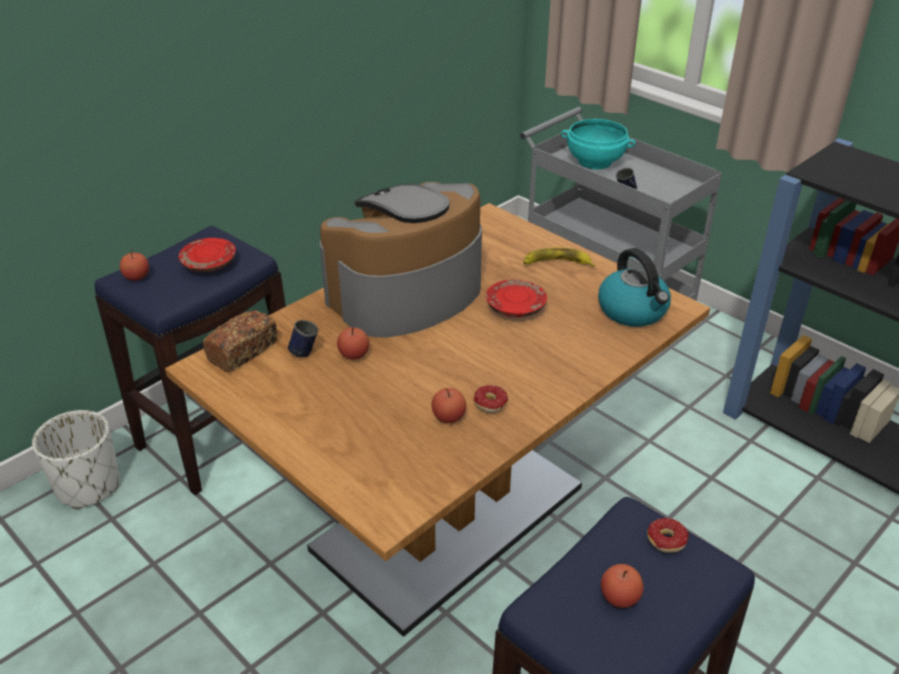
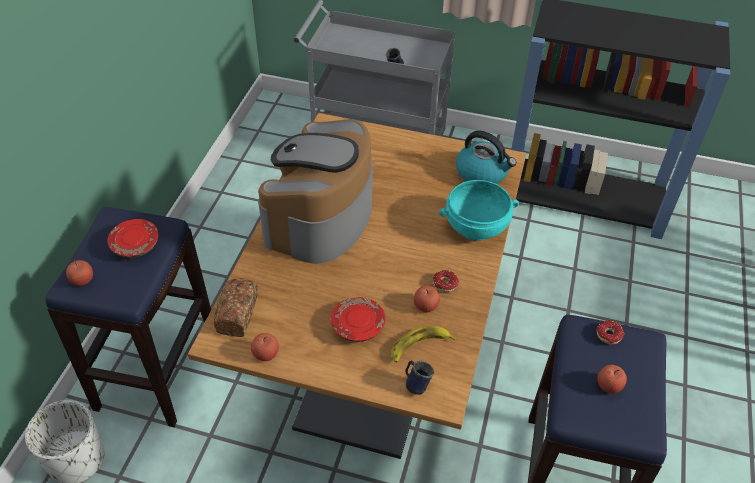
camera: 30 degrees left, 10 degrees up
(304, 350) = (283, 294): blue mug -> blue mug (416, 384)
(354, 354) = (323, 283): apple -> apple (266, 354)
(515, 307) = (404, 199): red plate -> red plate (357, 326)
(556, 263) = (405, 151): banana -> banana (419, 346)
(594, 162) = (353, 45): turquoise bowl -> turquoise bowl (476, 228)

